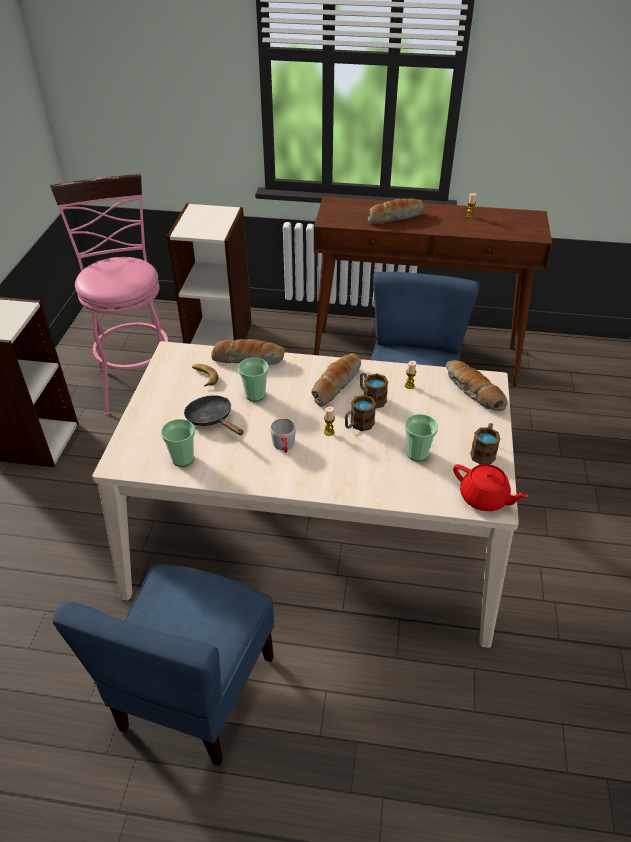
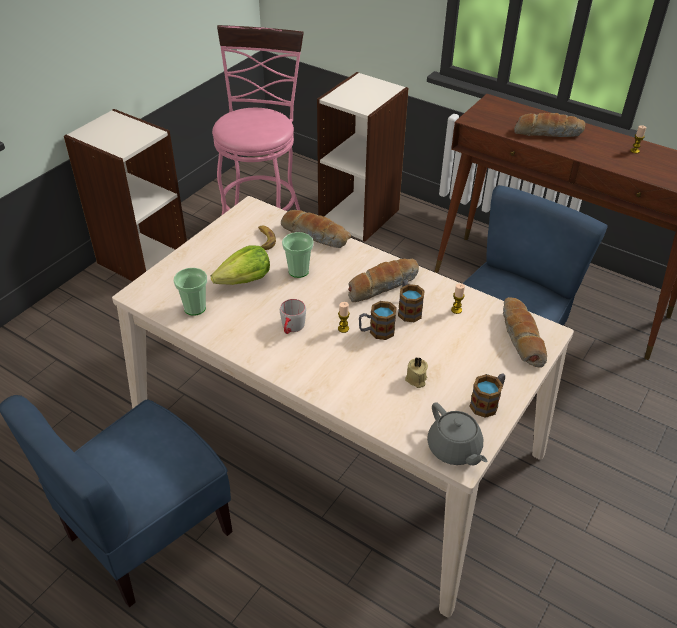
camera: 25 degrees right, 0 degrees up
(212, 419) = (244, 281): black frying pan -> lettuce
(417, 453) = (416, 380): cup -> beige candle
(484, 498) = (454, 449): red teapot -> grey teapot

